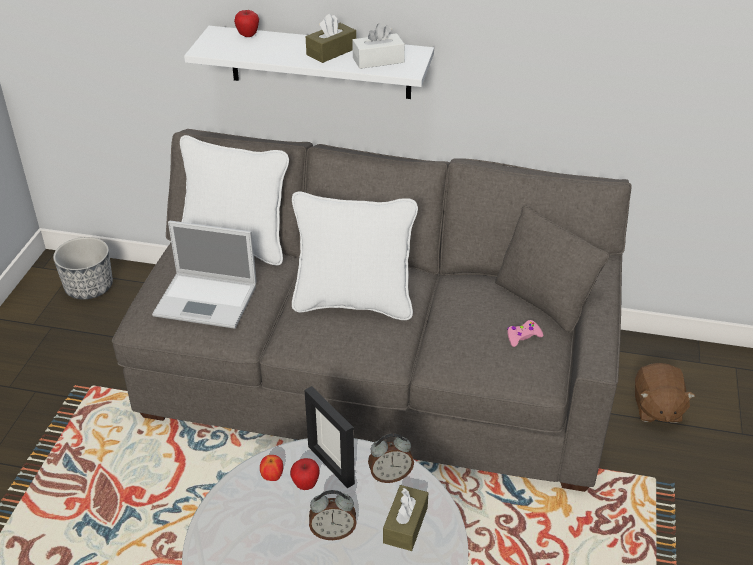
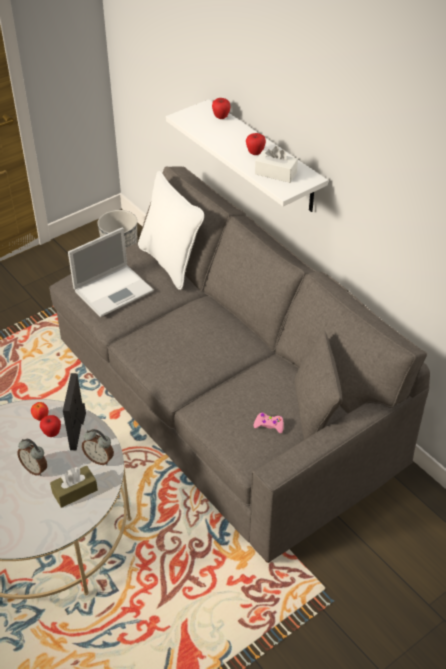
camera: 40 degrees right, 5 degrees up
(208, 300) = (114, 290): laptop -> laptop turned 90 degrees counterclockwise
(331, 51) = (255, 153): brown tissue box -> apple
(353, 302) = (193, 340): white pillow -> none
(656, 408) = (386, 545): brown plush toy -> none

